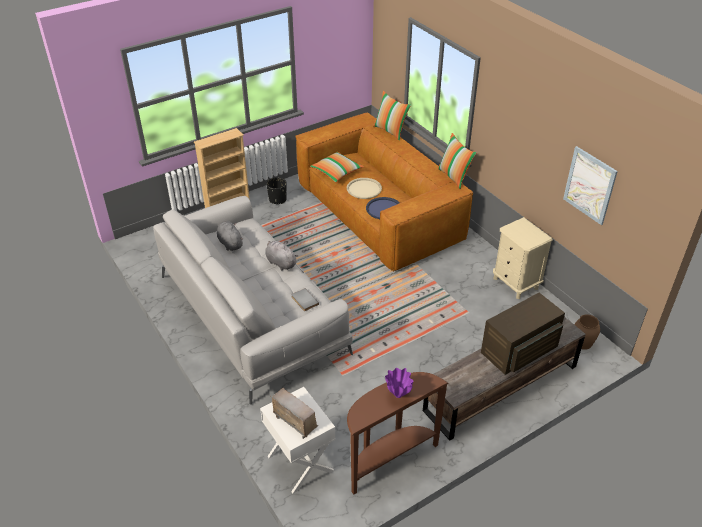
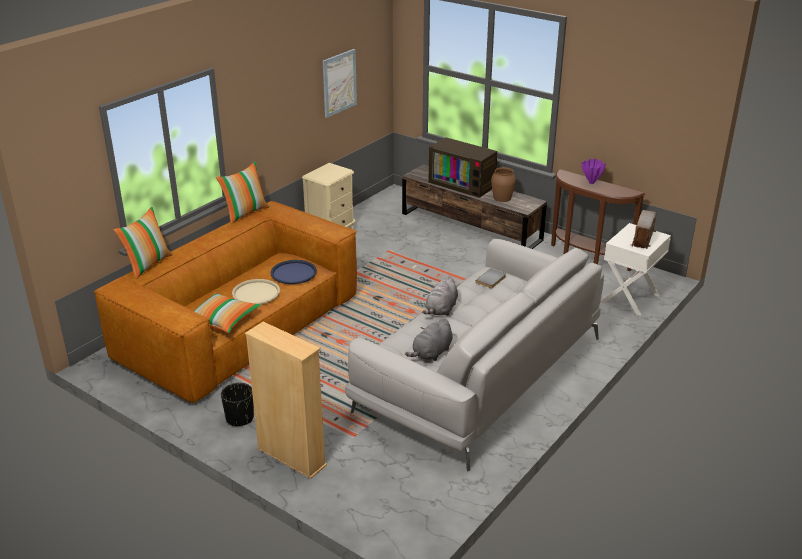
camera: 110 degrees left, 10 degrees down
(582, 342) = (392, 200): brown vase -> brown vase (502, 198)

